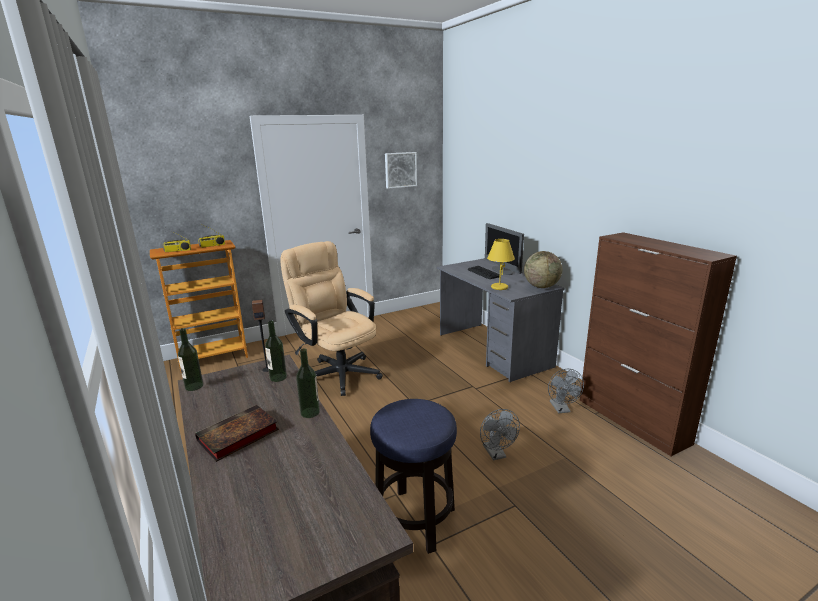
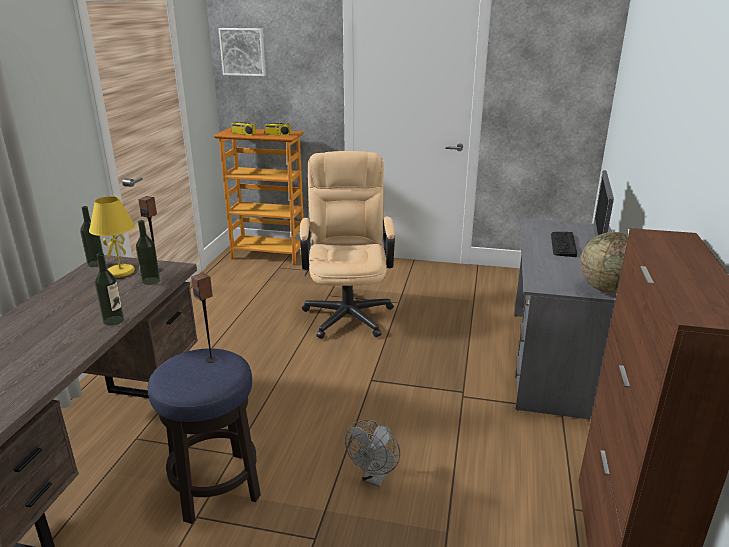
camera: 40 degrees right, 5 degrees up
(237, 437) = (46, 315): book -> none
(400, 170) = (539, 70): picture -> picture (243, 51)
(408, 408) = (211, 359): none -> speaker
(499, 287) = (543, 270): yellow table lamp -> yellow table lamp (121, 272)
(561, 409) = (533, 477): grey fan -> none

